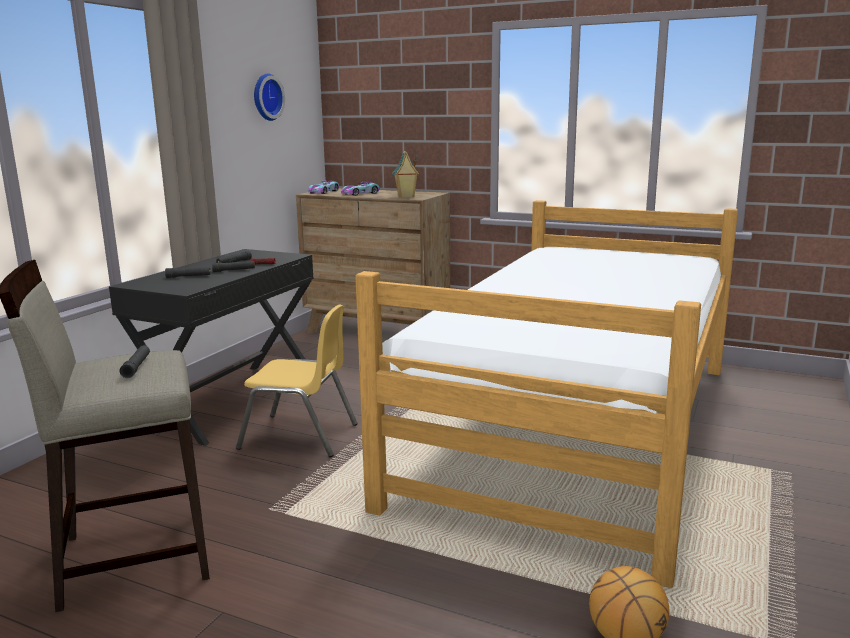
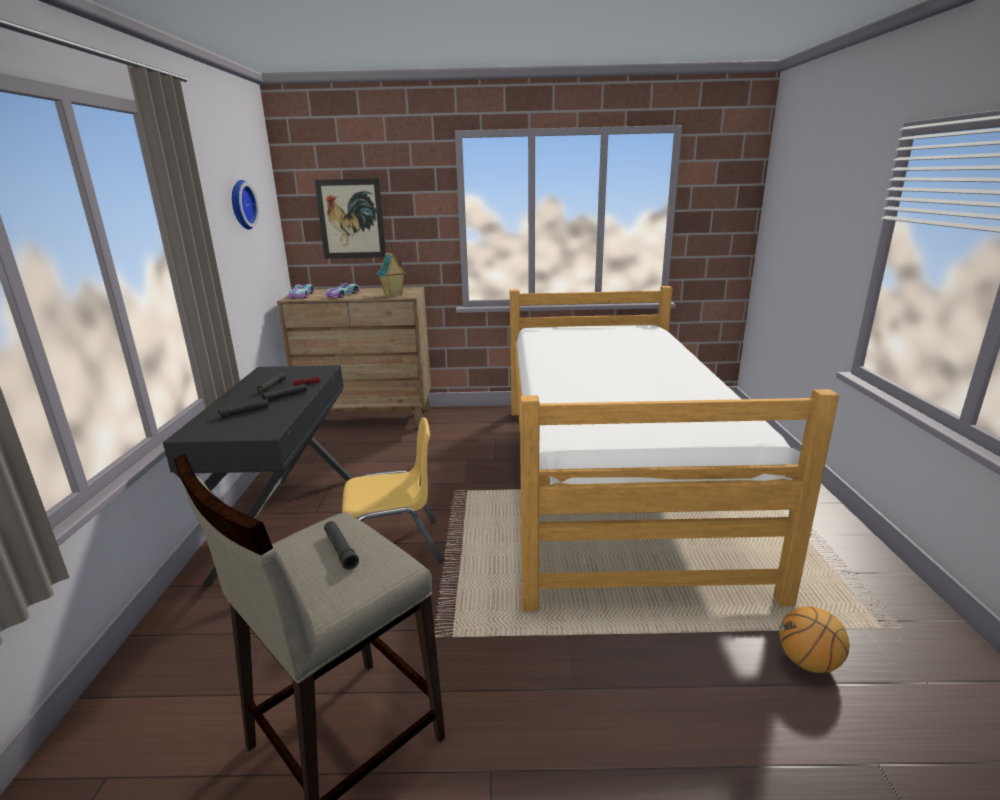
camera: 25 degrees left, 5 degrees up
(385, 117) = (351, 219): none -> picture

